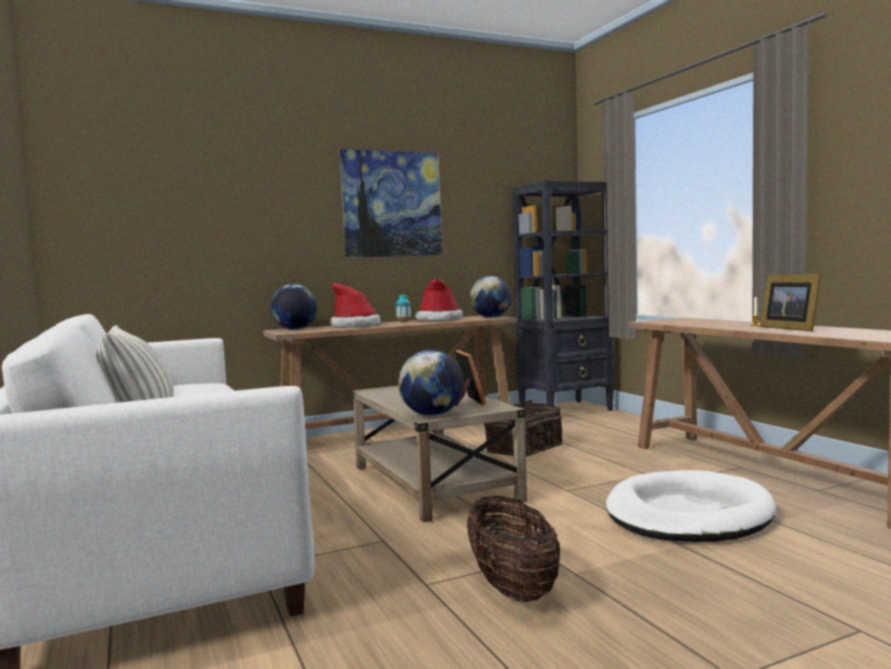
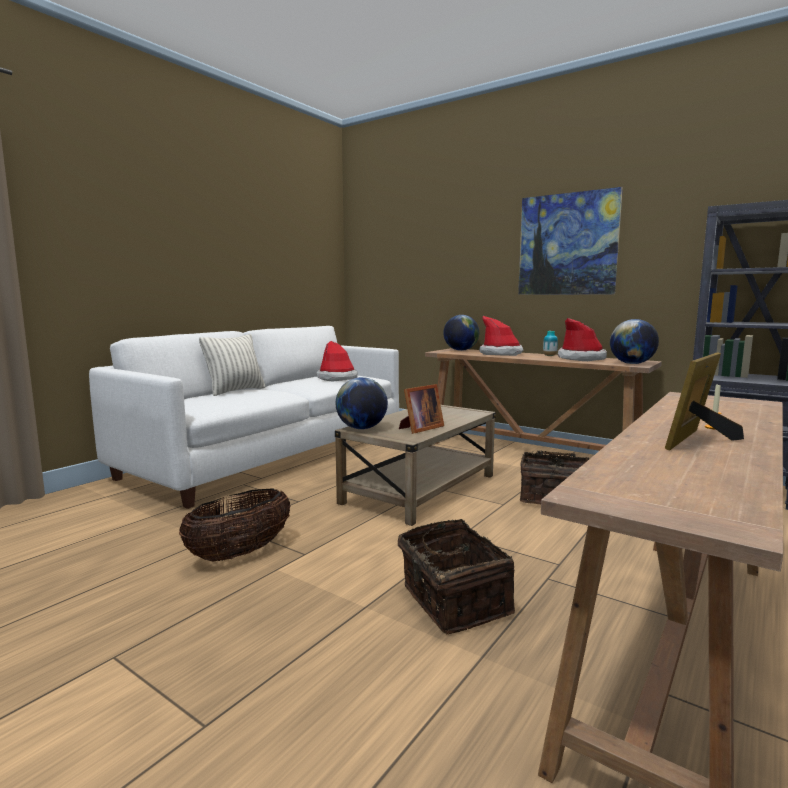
camera: 60 degrees right, 5 degrees up
(186, 389) = (337, 378): none -> hat
(687, 514) = (452, 601): white dog bed -> basket

